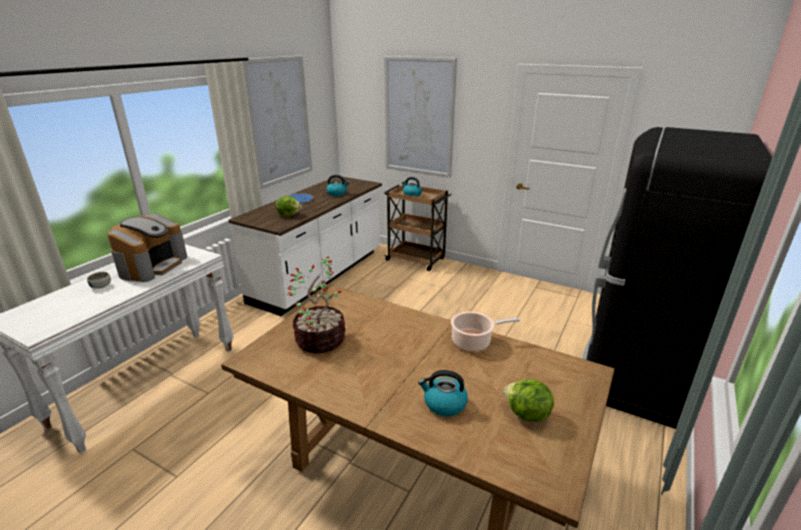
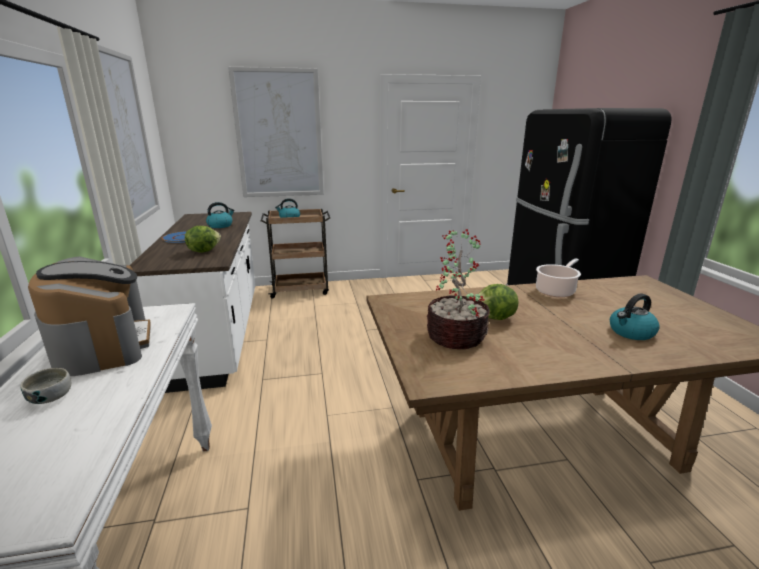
camera: 40 degrees left, 5 degrees down
(526, 414) = (675, 315): lettuce -> lettuce (495, 318)

